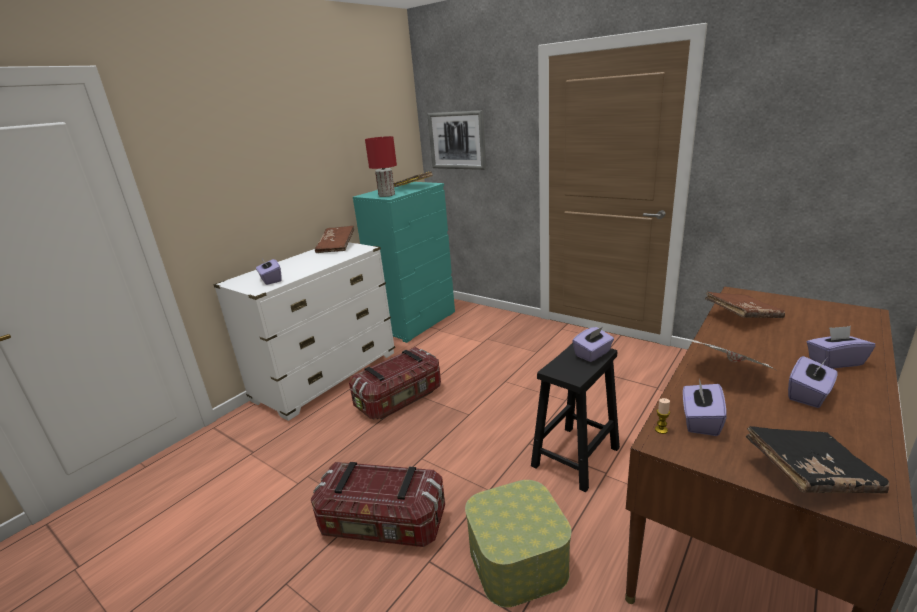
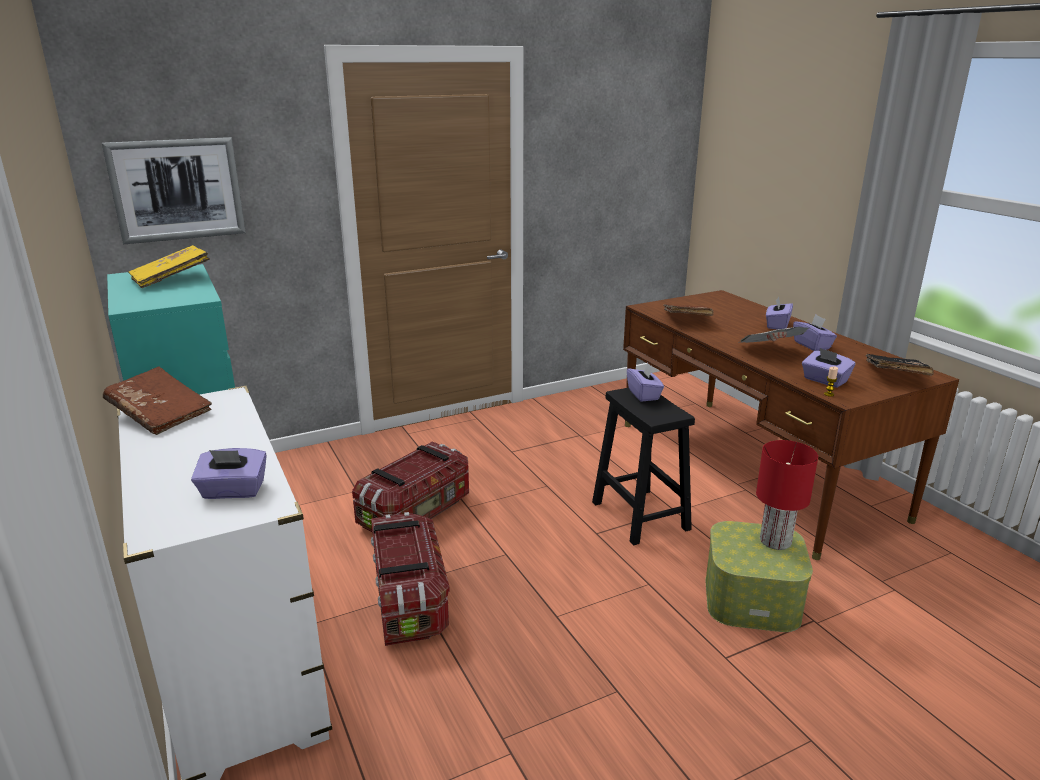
camera: 65 degrees left, 0 degrees up
(382, 525) = (652, 680): storage box -> storage box (417, 513)
(387, 195) = (181, 297): red table lamp -> red table lamp (775, 540)

